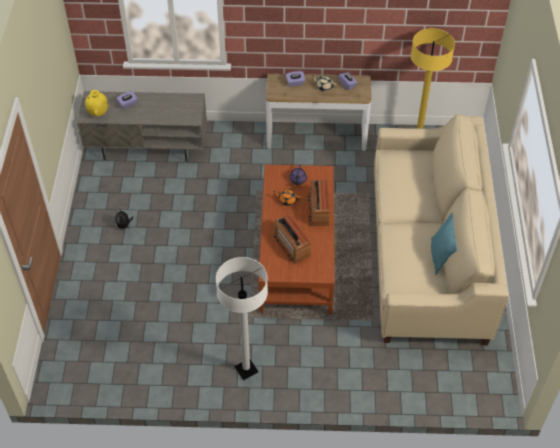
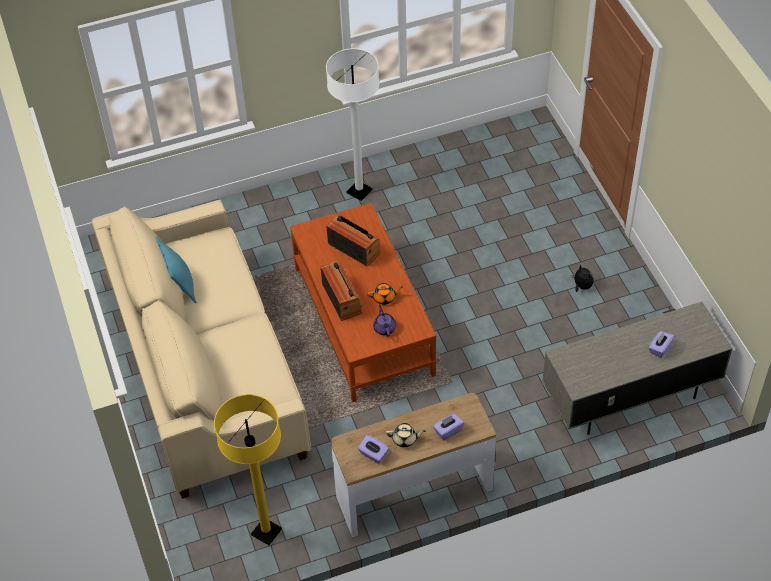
camera: 160 degrees right, 0 degrees up
(98, 113) = (686, 323): yellow vase -> none

